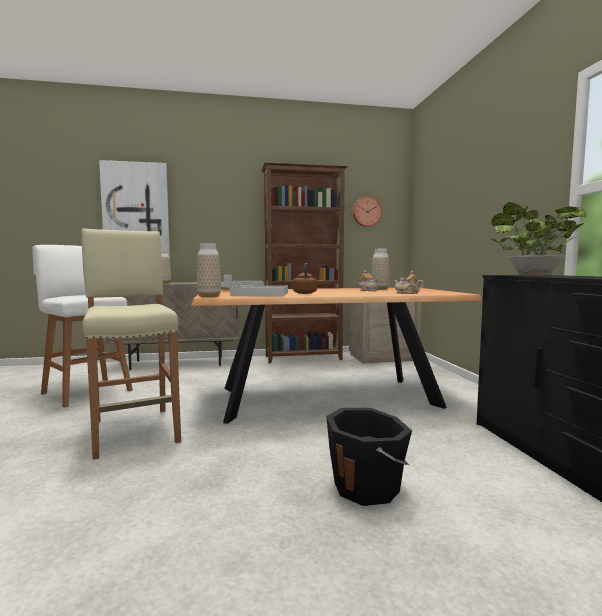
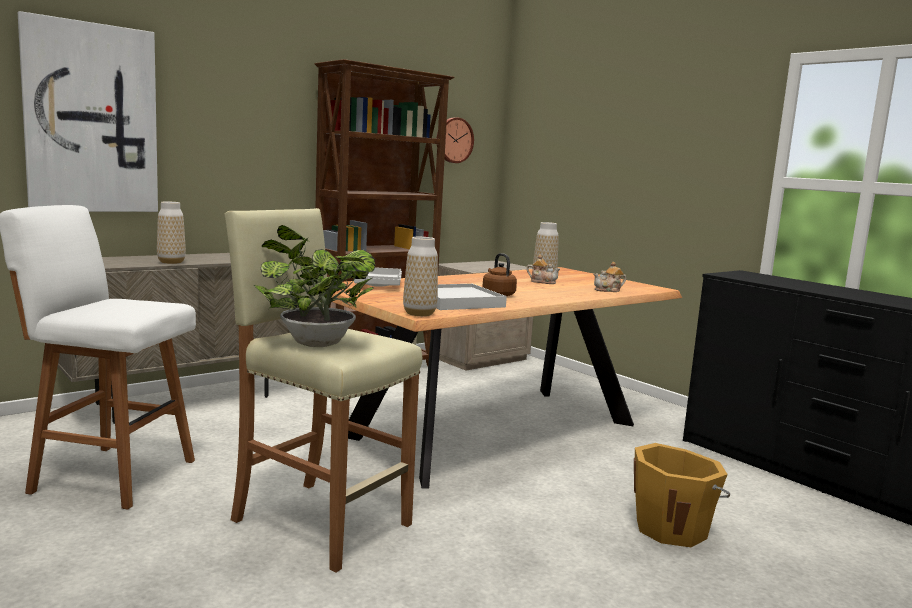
camera: 30 degrees left, 5 degrees up
(367, 486) = (671, 528): black bucket -> orange bucket
(530, 275) = (754, 278): potted plant -> potted plant (313, 342)

